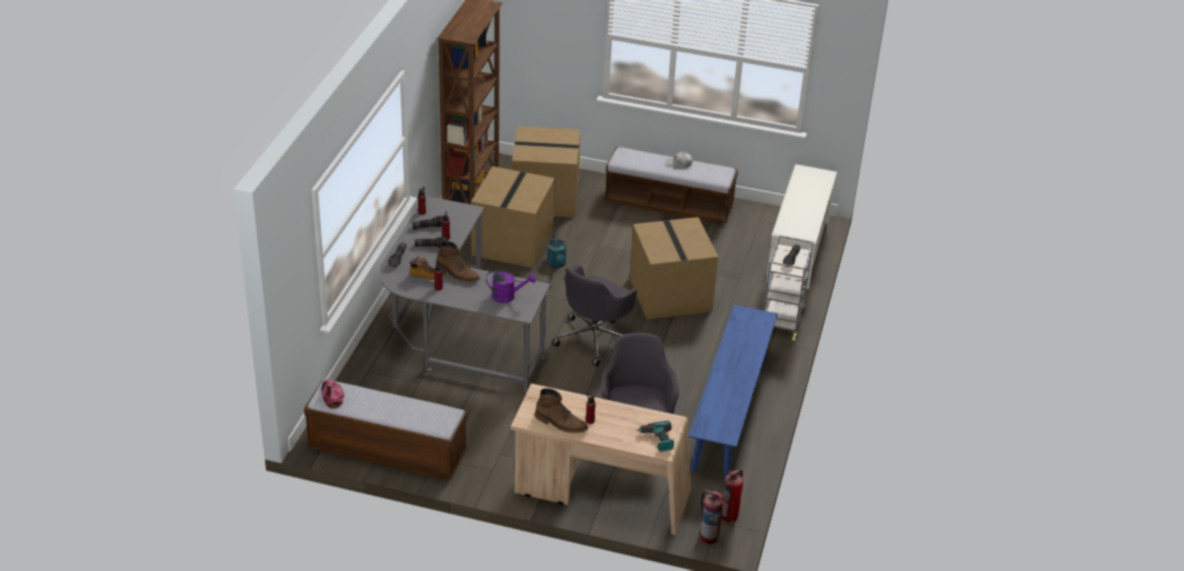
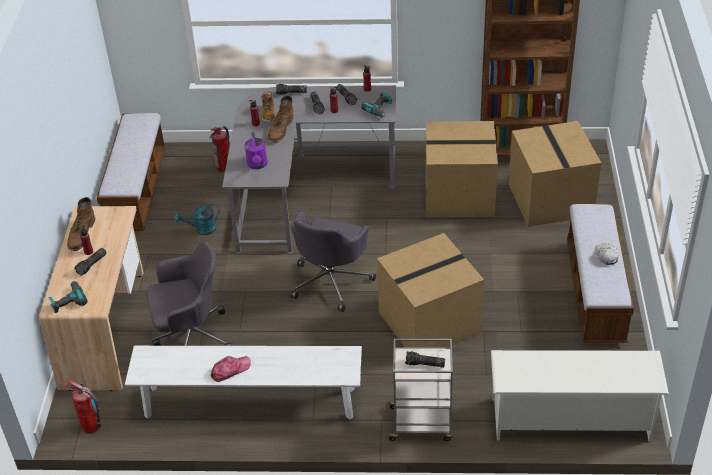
camera: 80 degrees right, 5 degrees up
(332, 395) = (135, 121): cap -> cap (230, 370)
(460, 211) = (380, 109): none -> power drill
(557, 264) = (440, 231): turquoise watering can -> turquoise watering can (201, 229)
(595, 339) = (331, 281): grey office chair -> grey office chair turned 90 degrees counterclockwise
(611, 420) = (92, 265): none -> flashlight
(709, 537) = (60, 416): fire extinguisher -> fire extinguisher (224, 167)
(730, 411) = (250, 402): blue bench -> white bench

